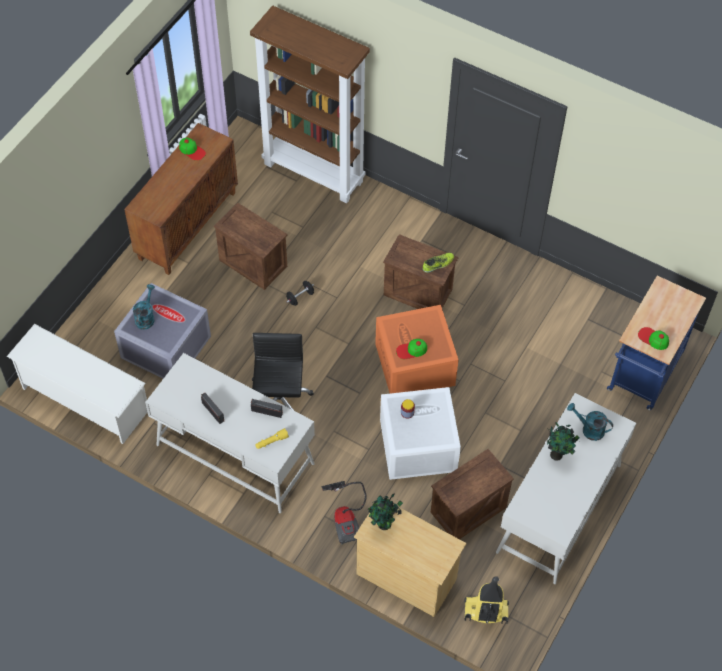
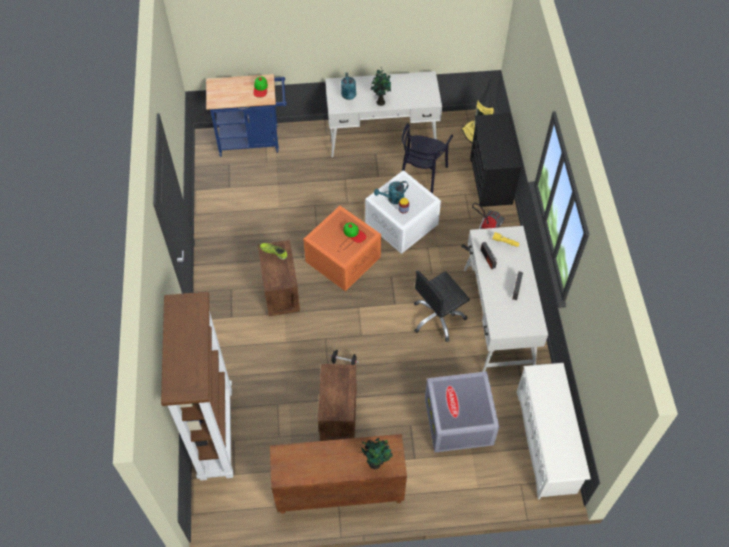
camera: 125 degrees left, 0 degrees up
(146, 317) = (469, 414): turquoise watering can -> turquoise watering can (392, 199)
(192, 150) = (306, 469): cap -> none
(384, 525) = (501, 156): potted plant -> potted plant (375, 463)
(406, 576) = (490, 181): beige dresser -> black dresser
(468, 509) = (421, 176): crate -> black chair

